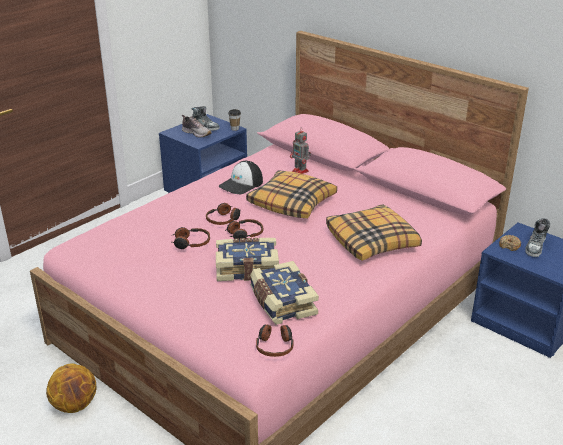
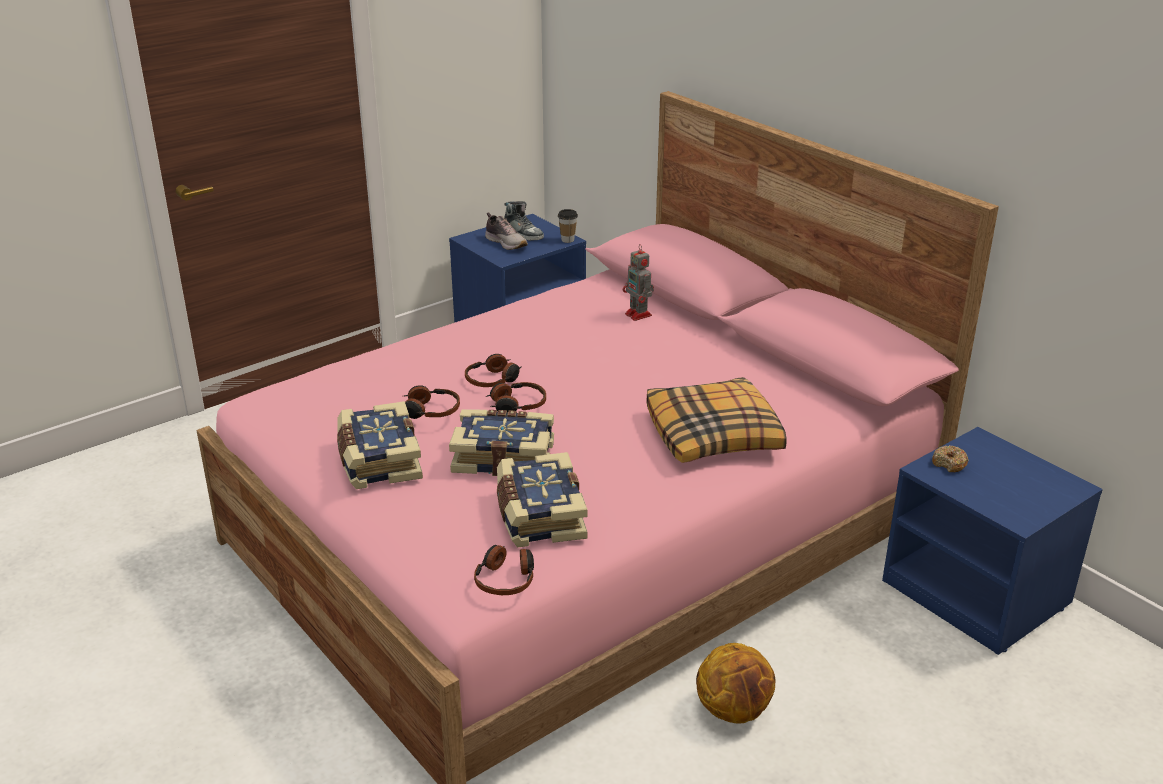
camera: 10 degrees right, 0 degrees up
(75, 405) = (236, 638): basketball -> basketball (734, 711)
(166, 278) = (378, 460): none -> book
(241, 184) = (539, 327): cap -> none
(292, 203) = (608, 363): pillow -> none
(536, 246) = (994, 469): shoe -> none

